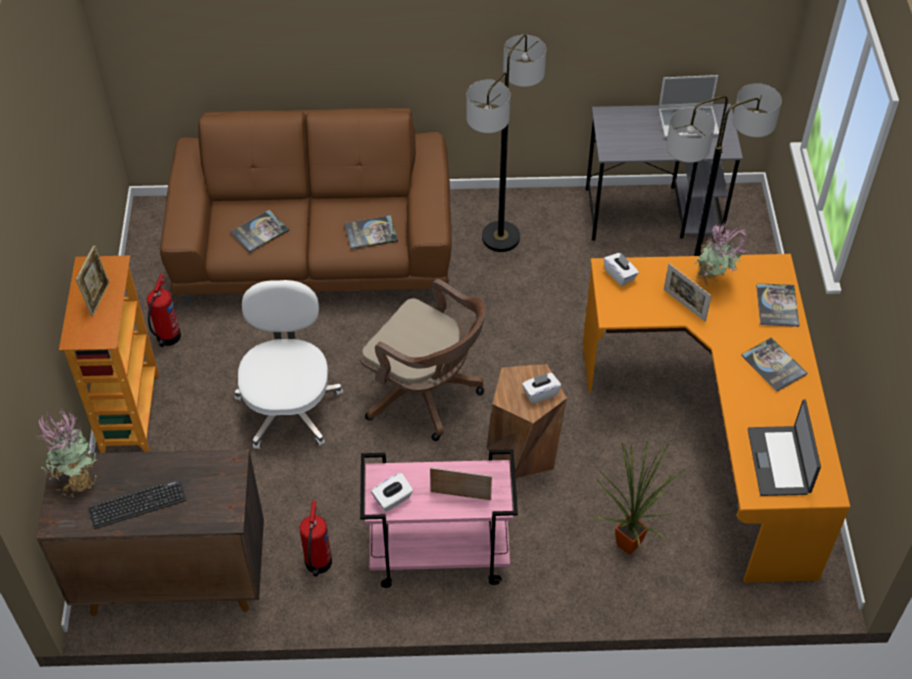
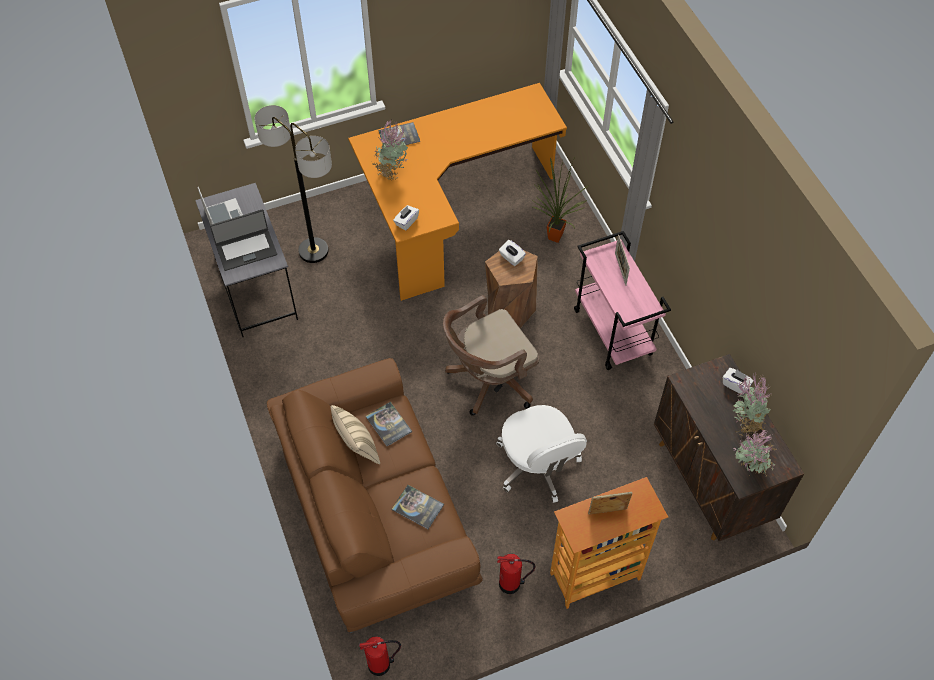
camera: 110 degrees left, 5 degrees up
(137, 504) = (745, 423): keyboard -> potted plant
(289, 406) = (538, 465): white office chair -> white office chair turned 90 degrees counterclockwise
(317, 563) = (654, 398): fire extinguisher -> fire extinguisher (381, 664)
(356, 201) = (357, 448): none -> beige pillow
(393, 499) = (642, 303): white tissue box -> white tissue box (735, 385)
(426, 395) = (489, 381): brown office chair -> brown office chair turned 135 degrees counterclockwise
(500, 238) = (315, 380): floor lamp -> none
(684, 305) = (419, 182): picture frame -> none
(773, 365) = (450, 130): book -> none
(779, 461) = (524, 116): laptop -> laptop (246, 250)

